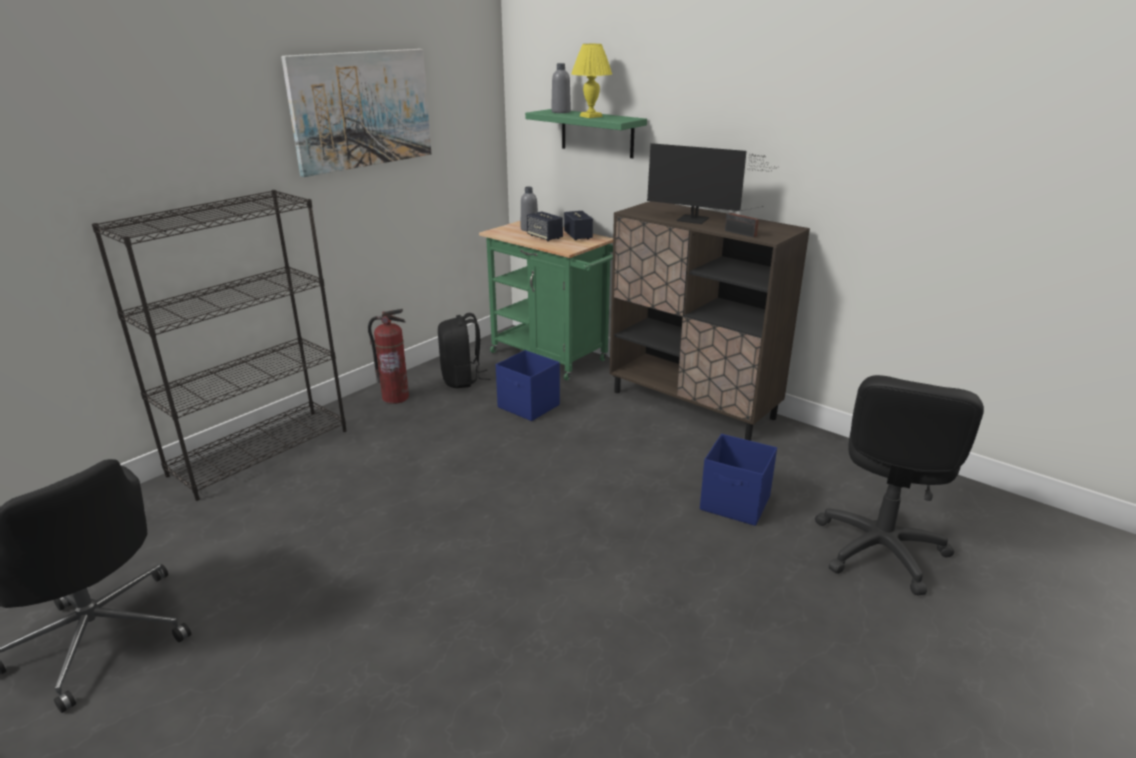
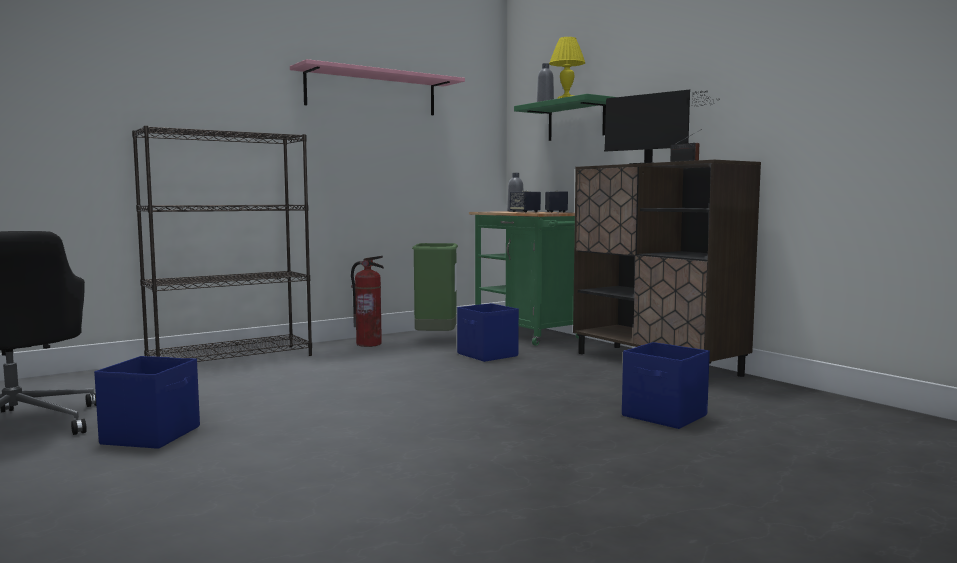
camera: 15 degrees right, 20 degrees down
(267, 626) = (152, 435): none -> blue storage box
(362, 109) = (372, 92): picture -> pink shelf
(462, 379) = (436, 340): black backpack -> green trash can
(879, 549) = (822, 454): black office chair -> none

